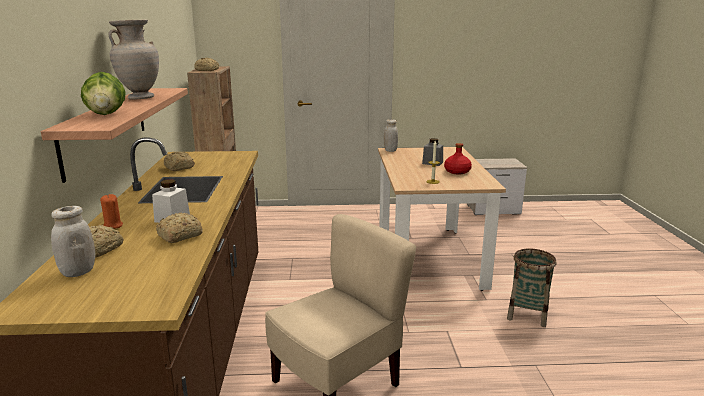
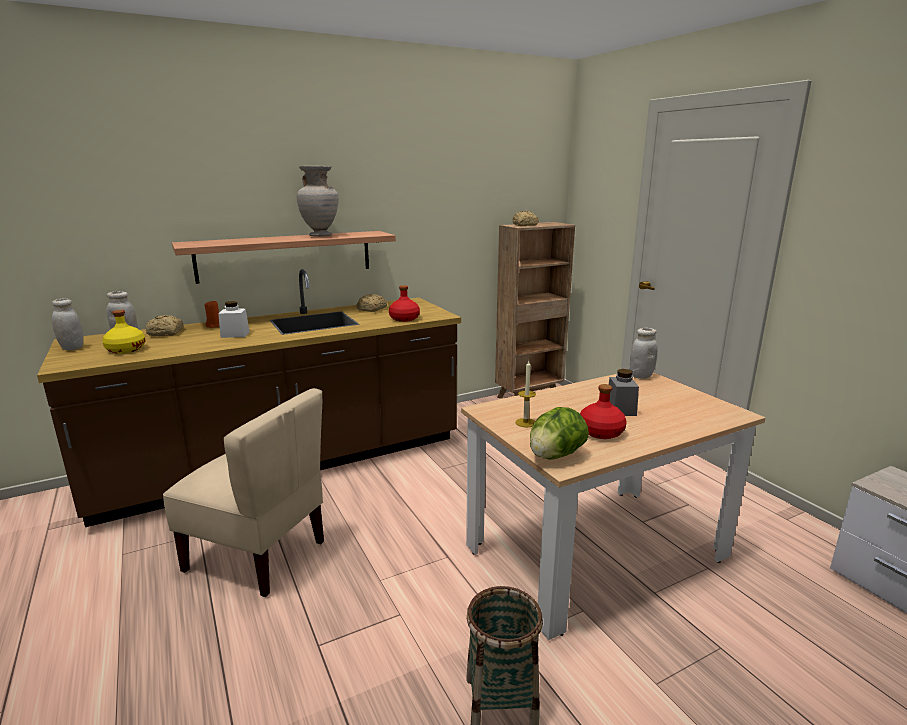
camera: 65 degrees right, 0 degrees up
(67, 305) = (72, 348): none -> white jar
(106, 114) = (238, 240): lettuce -> lettuce (555, 456)
(139, 270) = (125, 349): none -> yellow bottle
(178, 236) = (194, 344): bread -> none
(232, 163) = (404, 318): none -> red bottle

